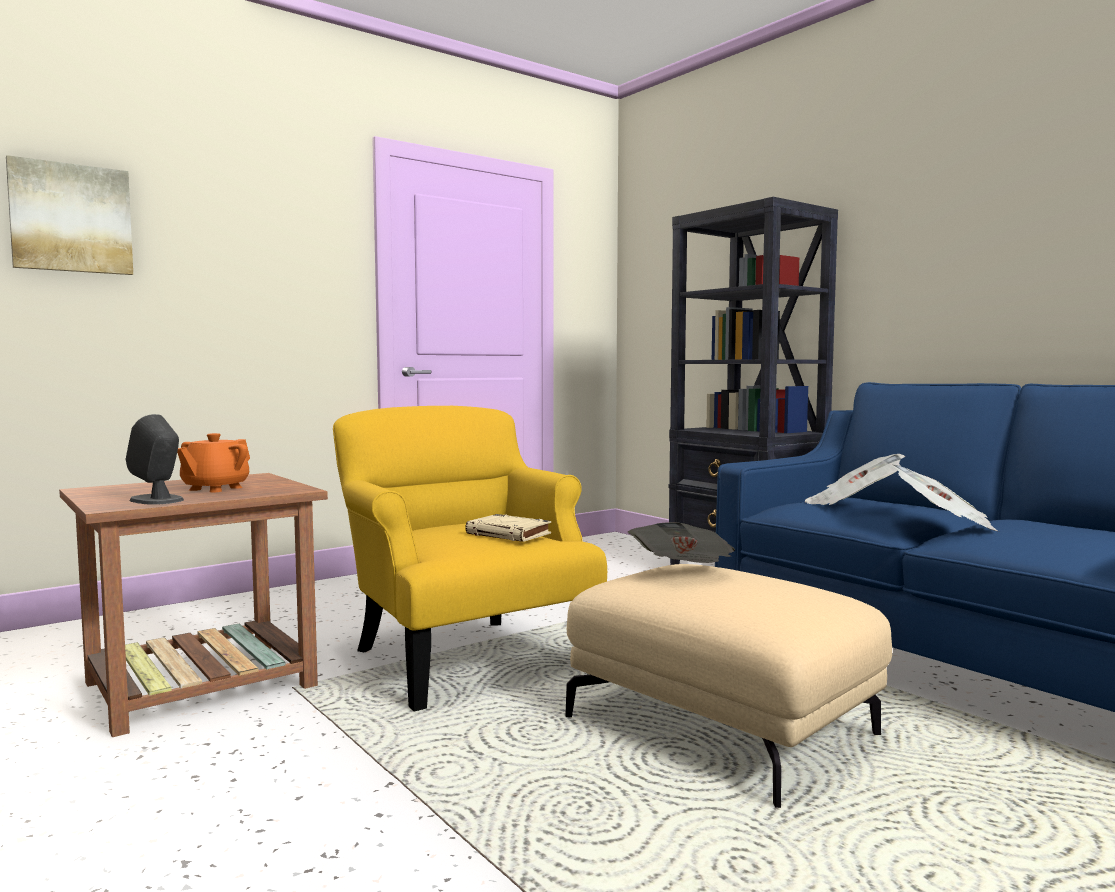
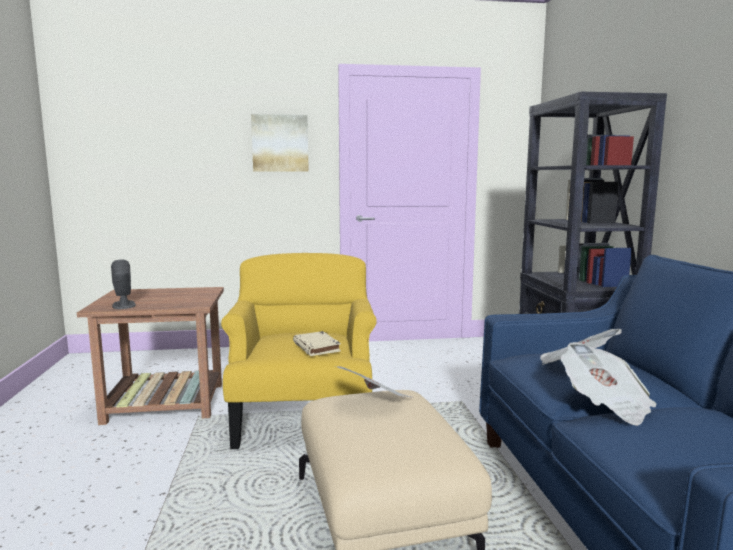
camera: 30 degrees right, 5 degrees up
(71, 218) = (160, 136): picture -> picture (280, 143)
(215, 488) = (167, 298): orange teapot -> none

